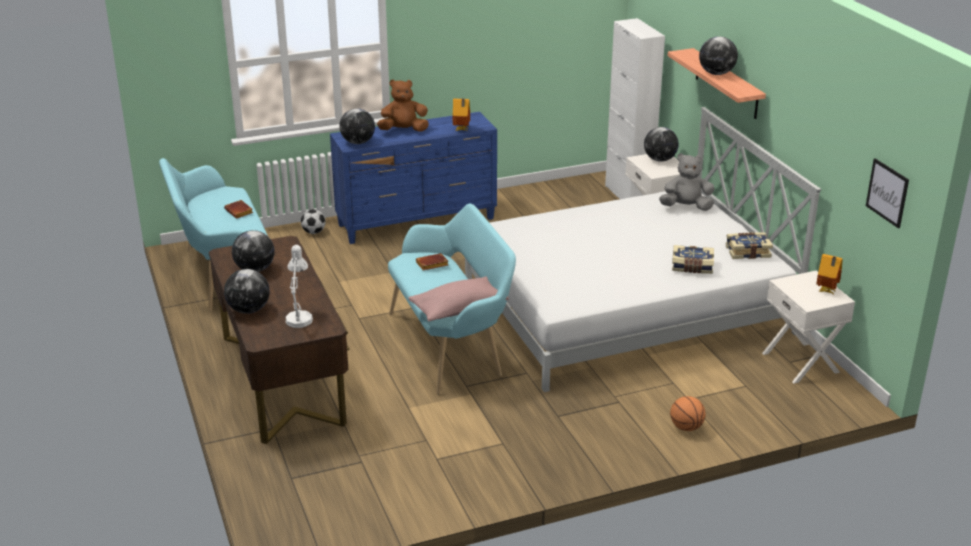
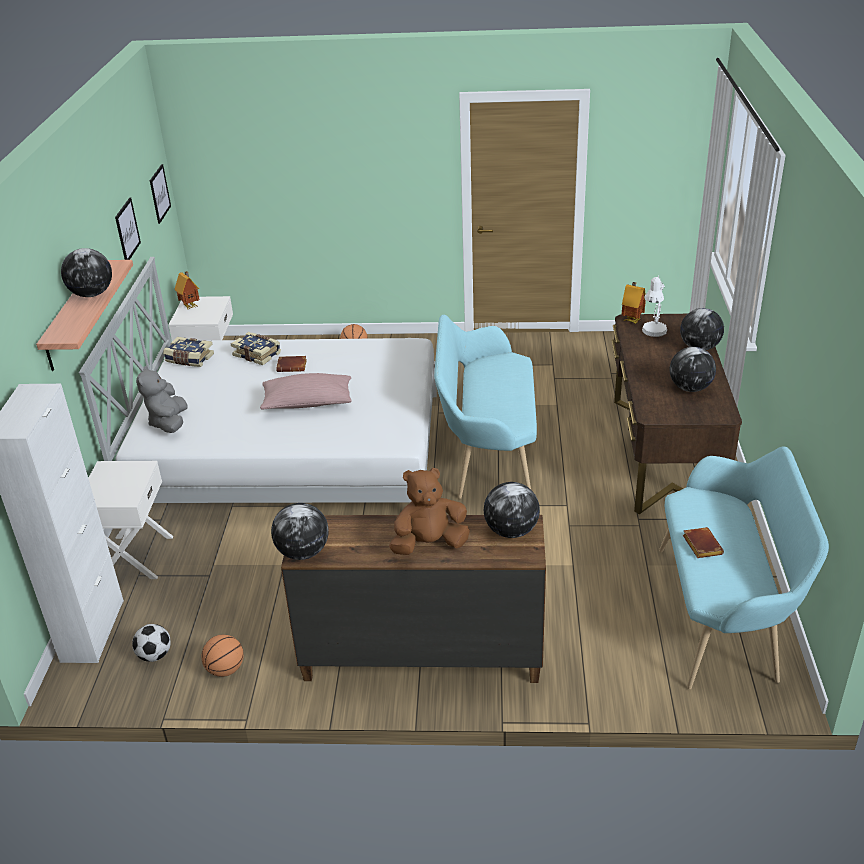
camera: 155 degrees left, 5 degrees up
(314, 232) = (580, 675): football -> football (154, 655)
(403, 130) = (429, 544): brown plush toy -> brown plush toy turned 150 degrees clockwise
(417, 222) = (421, 655): blue dresser -> brown dresser
(431, 265) = (494, 411): brown book -> brown book (292, 366)
(458, 309) = (497, 362): pink pillow -> pink pillow (307, 403)
(461, 130) = (345, 523): toy house -> toy house (632, 320)
(528, 197) = (225, 669): none -> basketball
(659, 160) = (105, 490): globe -> globe (303, 552)
(686, 207) = (169, 423): grey plush toy -> grey plush toy turned 60 degrees clockwise
(815, 136) = (127, 230): none -> picture

